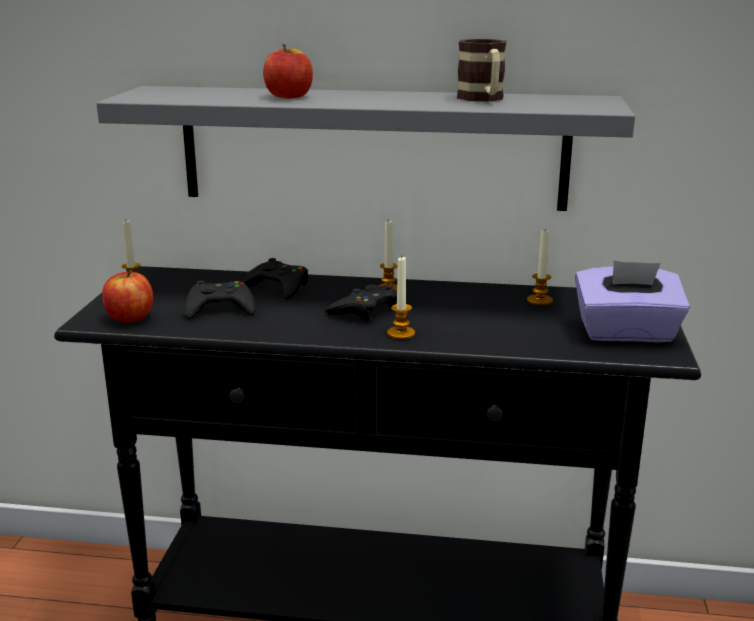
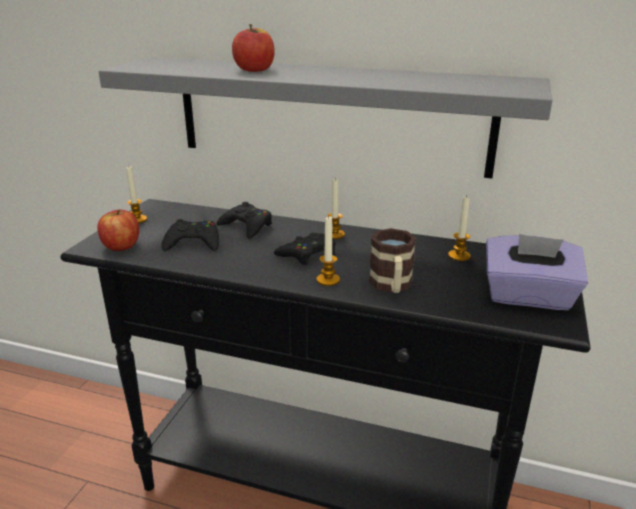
camera: 10 degrees right, 5 degrees up
(483, 99) = (419, 77): mug -> mug (392, 286)

